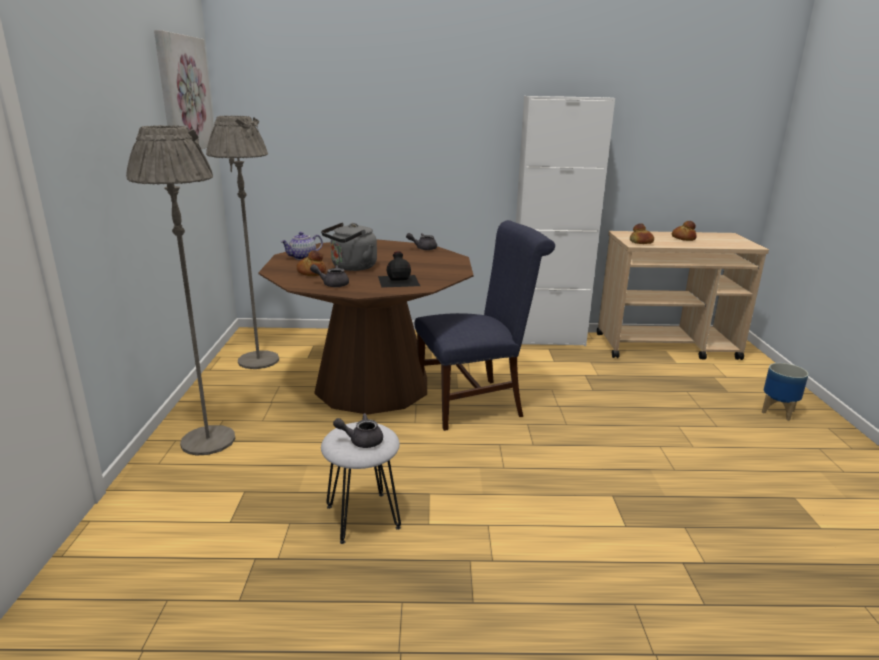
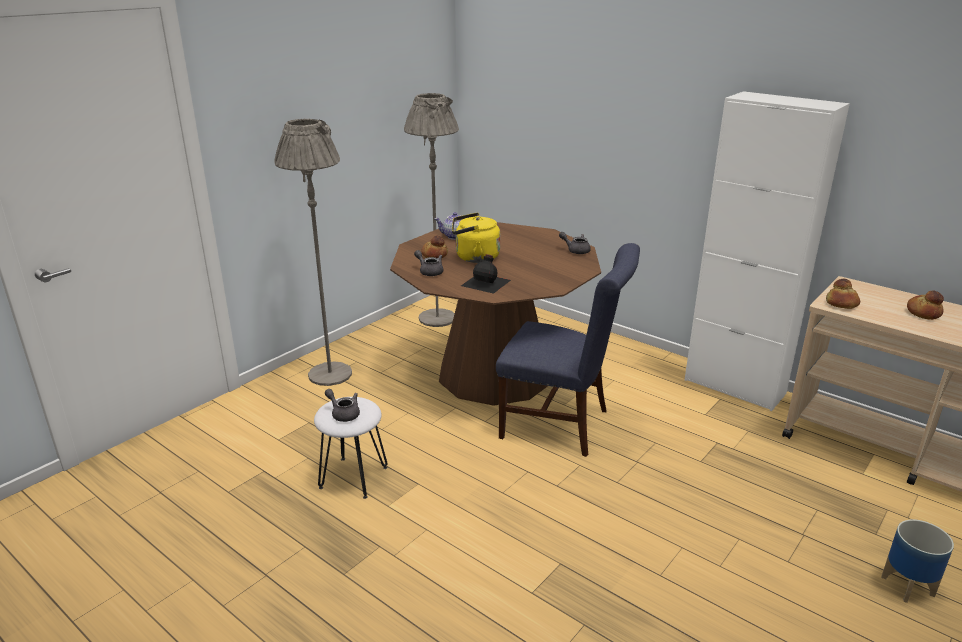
camera: 40 degrees right, 5 degrees up
(183, 94) = (404, 70): picture -> none
(352, 267) = (474, 257): grey kettle -> yellow kettle

